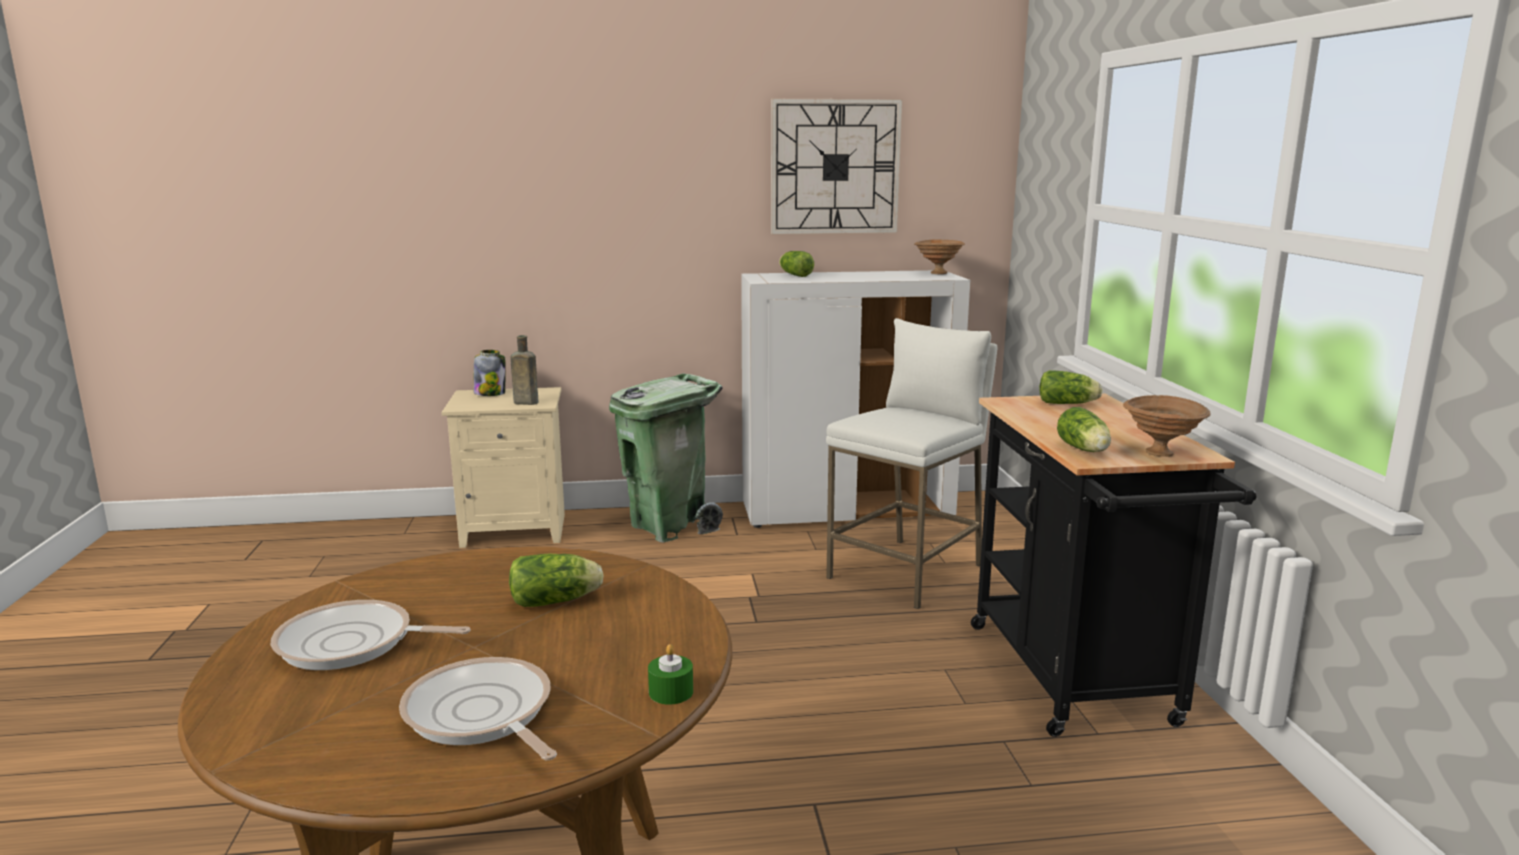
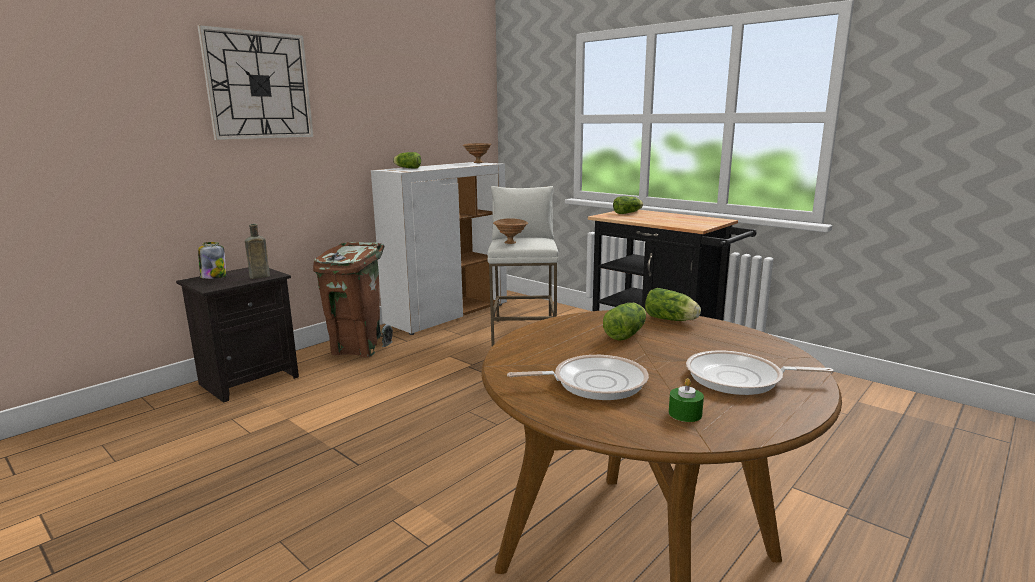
camera: 40 degrees left, 0 degrees up
(352, 644) = (594, 383): frying pan -> frying pan turned 150 degrees counterclockwise
(516, 529) = (250, 380): beige nightstand -> black nightstand
(669, 527) = (358, 348): green trash can -> brown trash can
(671, 692) = (771, 343): green candle -> green candle (685, 414)
(835, 167) = (414, 99): wall clock -> wall clock (259, 85)
(1084, 450) = (686, 225): lettuce -> lettuce (672, 320)
(1161, 453) = (711, 221): brown bowl -> brown bowl (511, 243)

